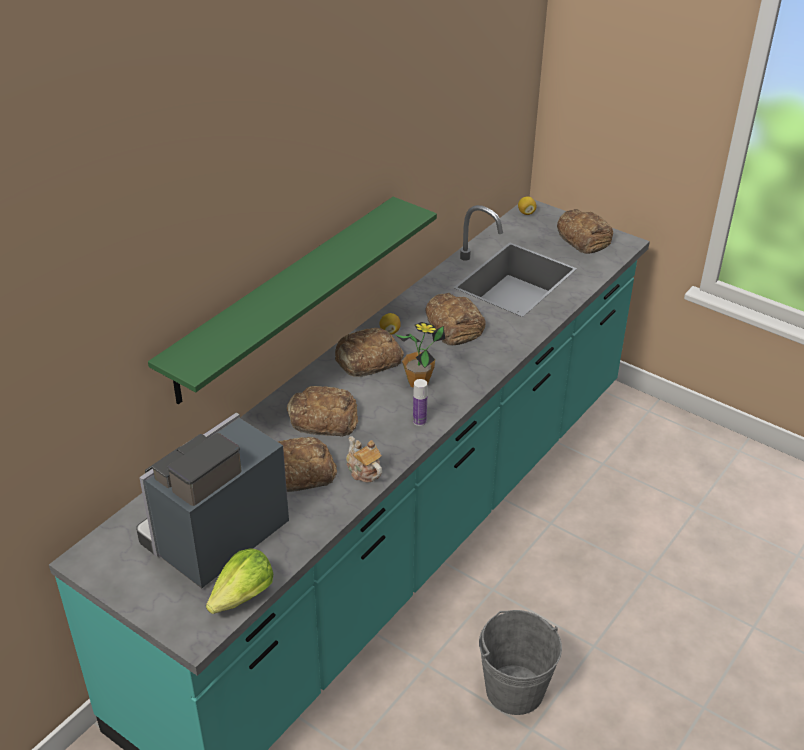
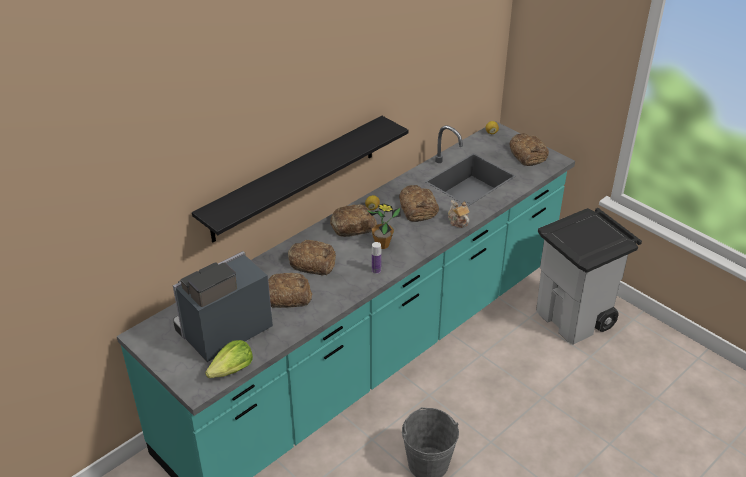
camera: 10 degrees right, 0 degrees up
(284, 297) = (295, 178): green shelf -> black shelf
(363, 471) = (330, 299): teapot -> teapot (457, 221)
(663, 458) = (575, 318): none -> grey trash can

